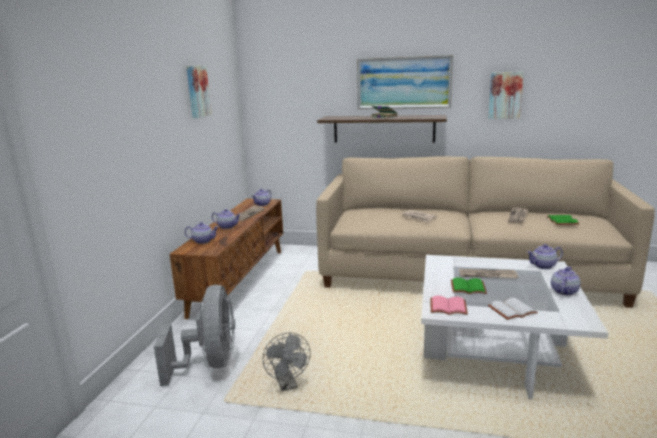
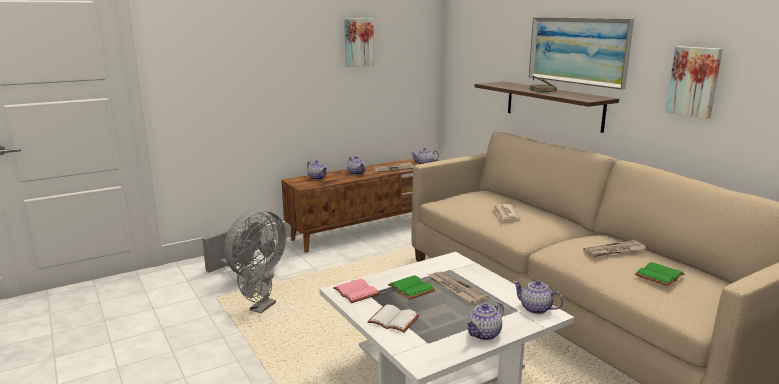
camera: 45 degrees right, 0 degrees up
(563, 291) = (484, 334): teapot -> teapot turned 150 degrees clockwise

